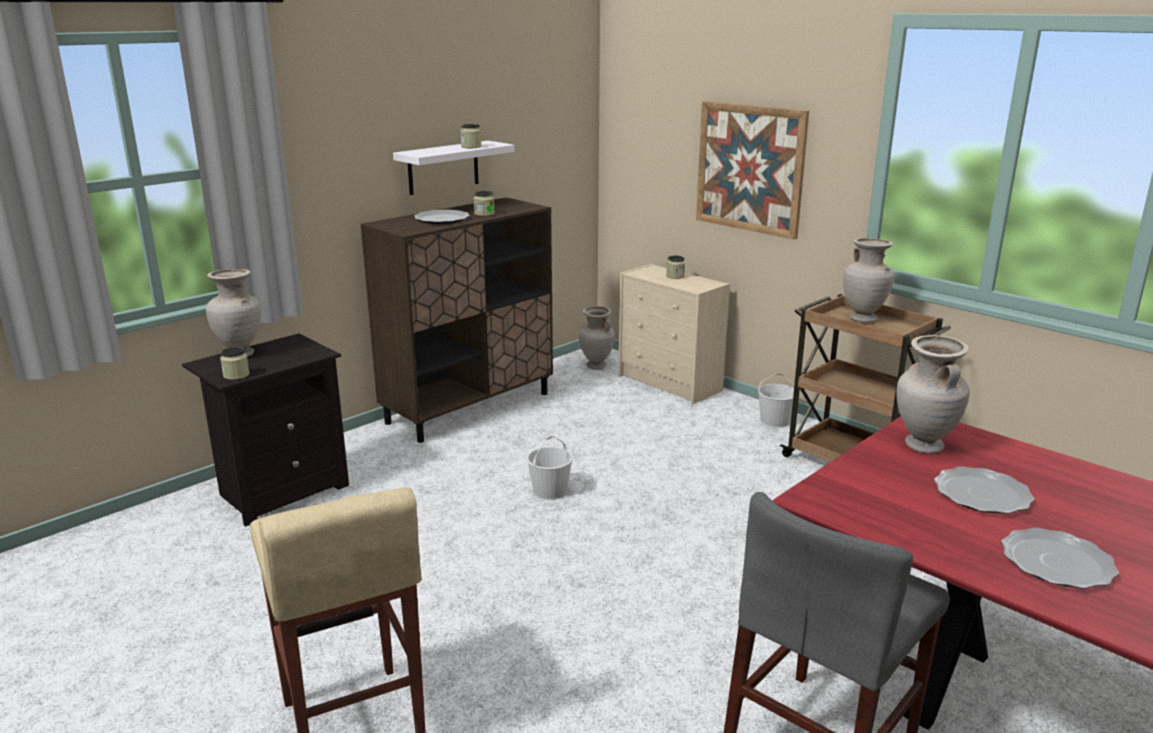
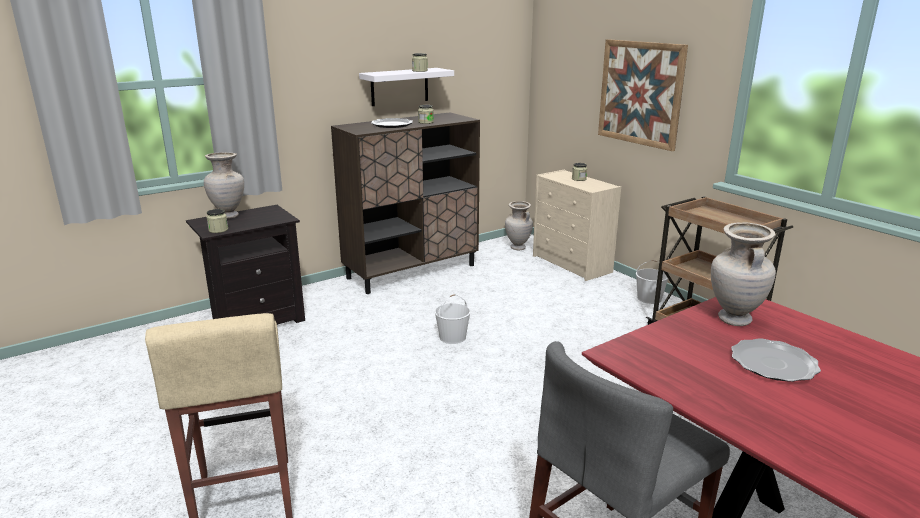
camera: 10 degrees right, 0 degrees up
(863, 319) = (719, 216): beige vase -> none
(1057, 563) = (825, 429): plate -> none

